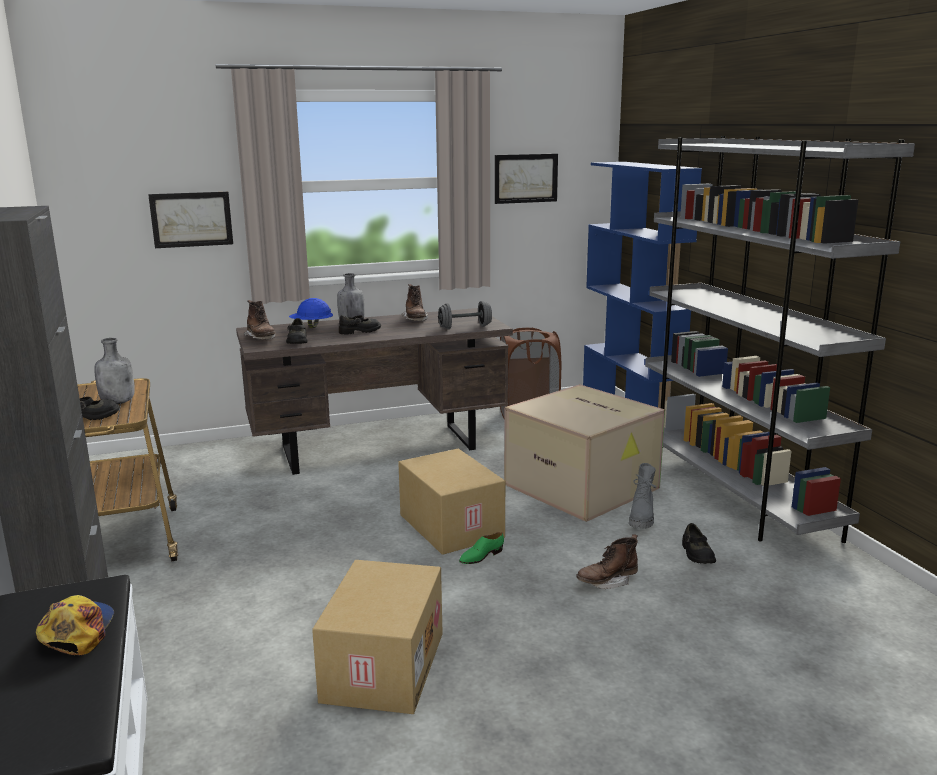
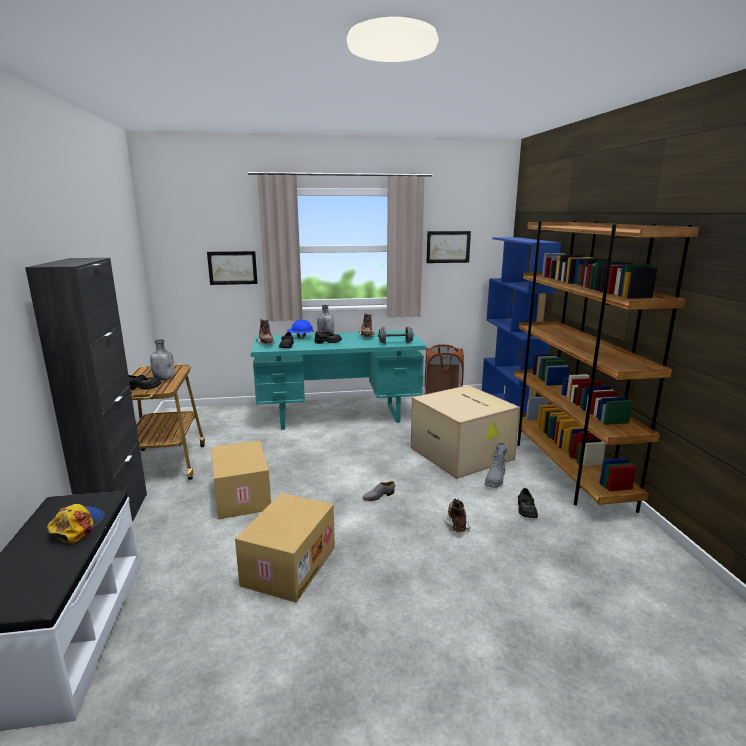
camera: 10 degrees right, 0 degrees up
(379, 447) = (340, 416): brown desk -> turquoise desk
(449, 526) = (365, 473): cardboard box -> cardboard box (240, 496)
(481, 556) = (378, 496): green shoe -> grey shoe
(607, 582) = (456, 523): brown boot -> brown boot turned 105 degrees clockwise
(734, 496) = (566, 470): grey bookcase -> brown bookcase

